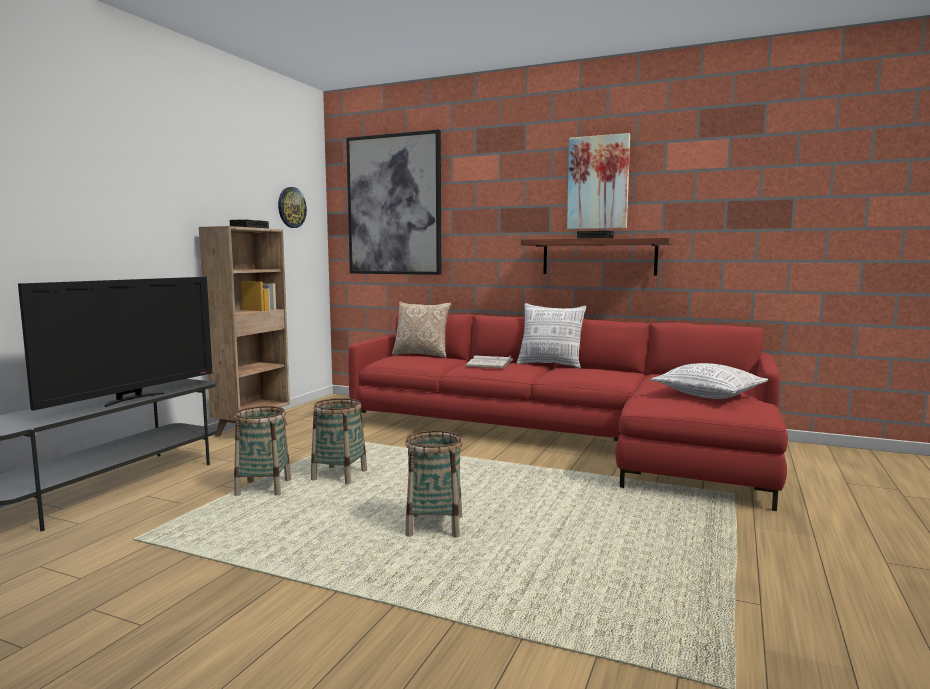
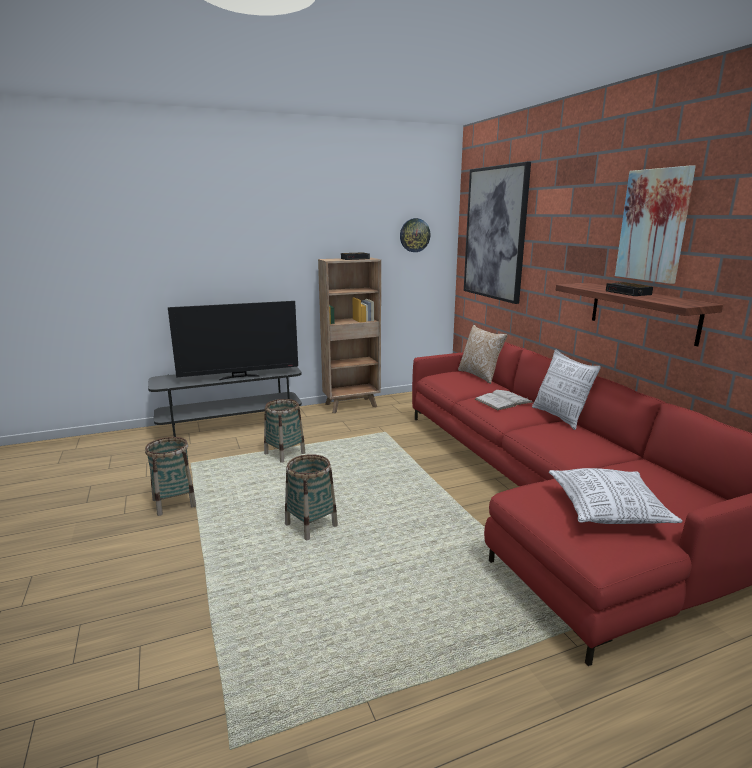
camera: 45 degrees right, 10 degrees up
(339, 476) = (333, 461): basket -> basket (174, 503)

